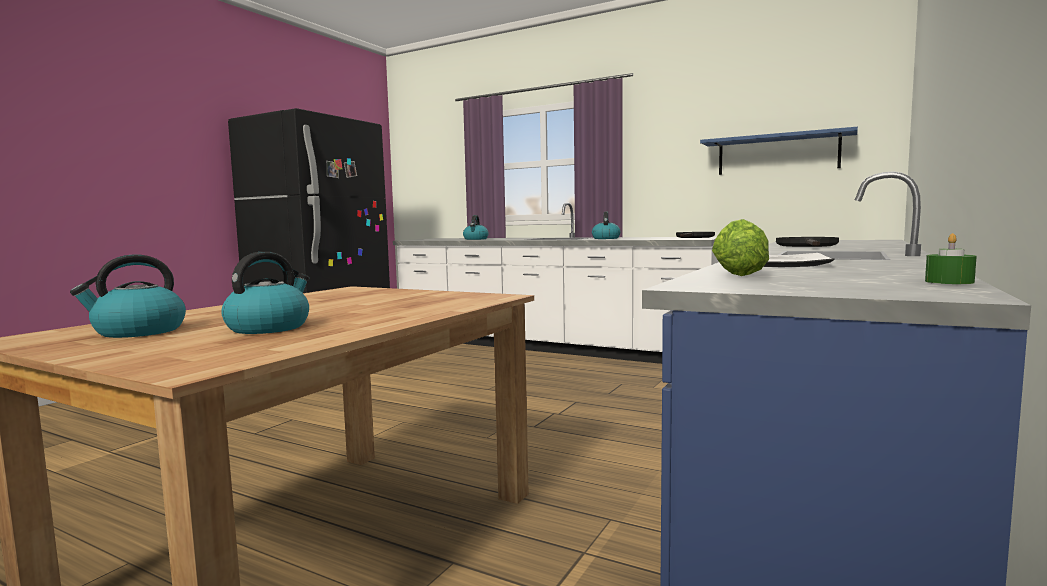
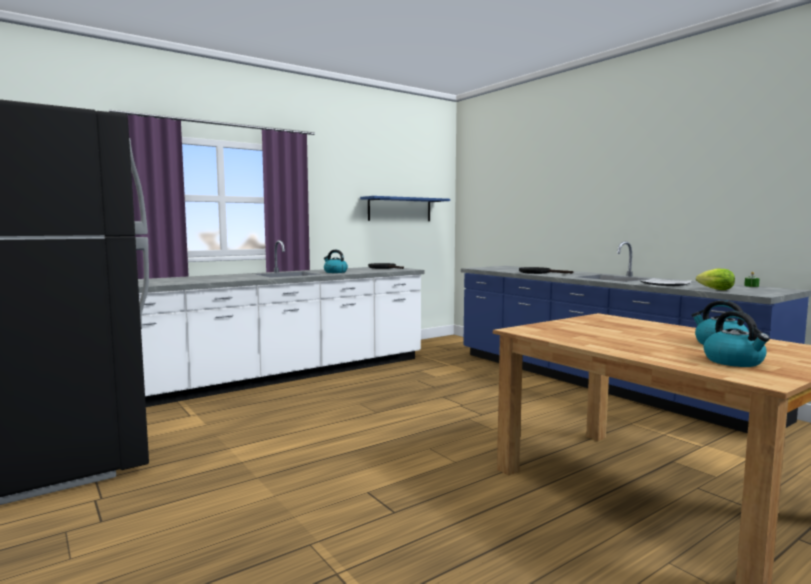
camera: 65 degrees left, 0 degrees up
(476, 239) = (207, 280): kettle -> none

